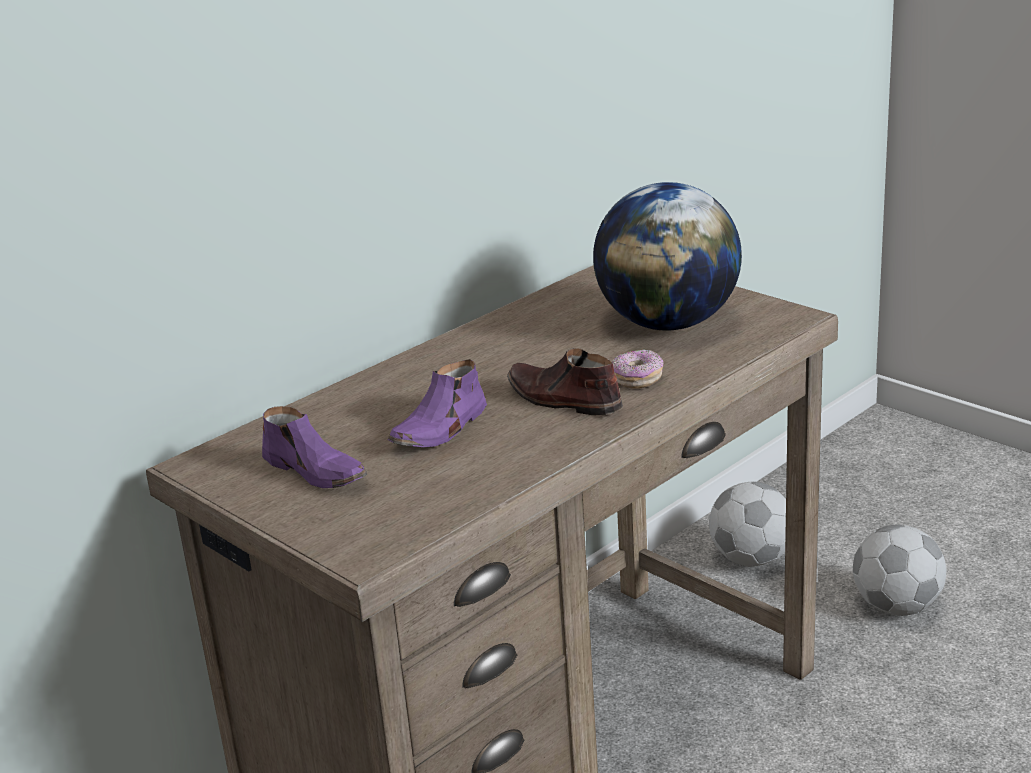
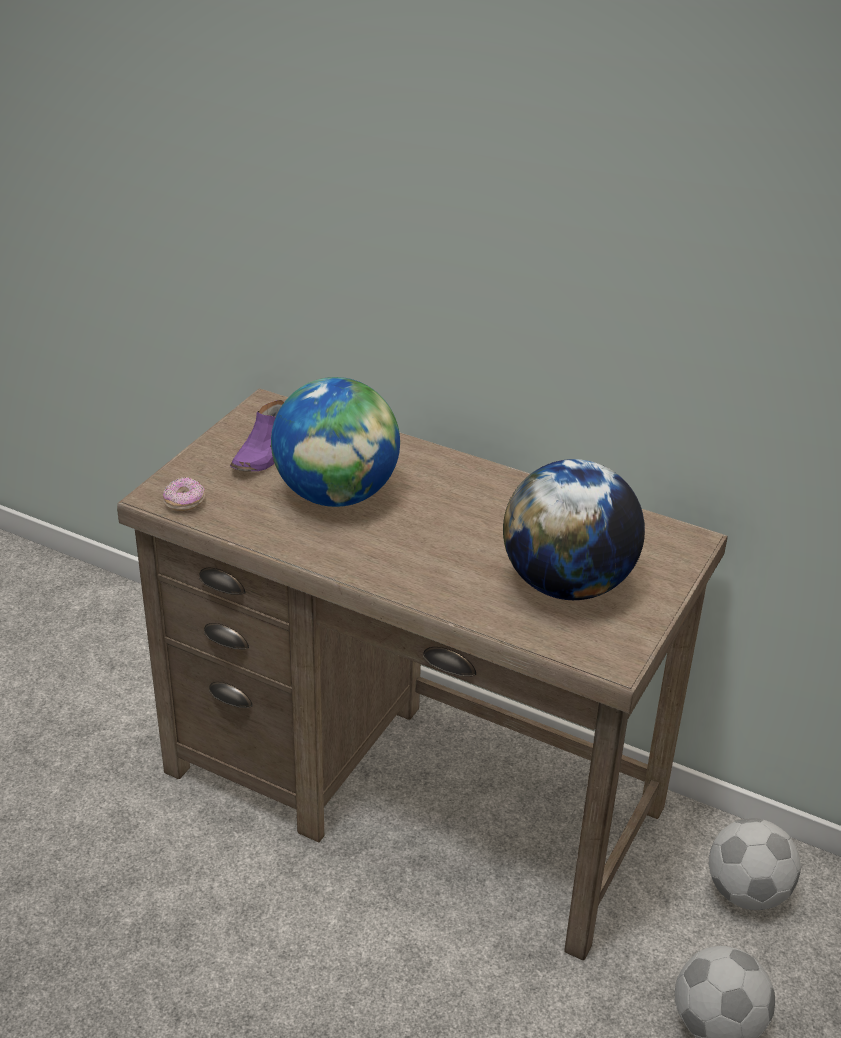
camera: 70 degrees right, 10 degrees up
(440, 429) = (336, 495): purple shoe -> globe
(563, 400) = (399, 545): brown shoe -> none
(637, 380) = (446, 580): donut -> donut (184, 503)

